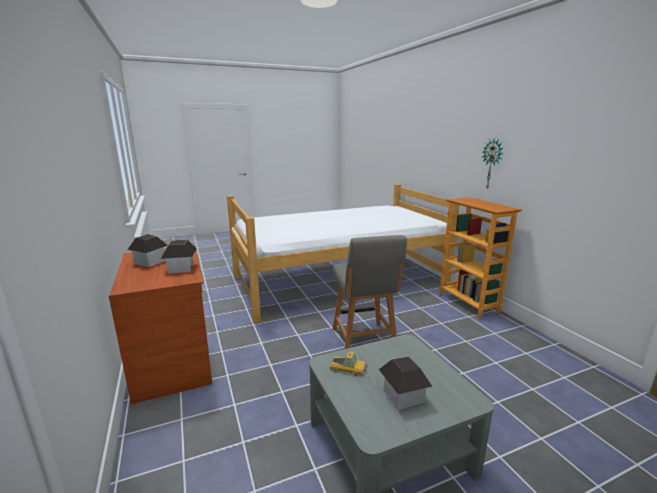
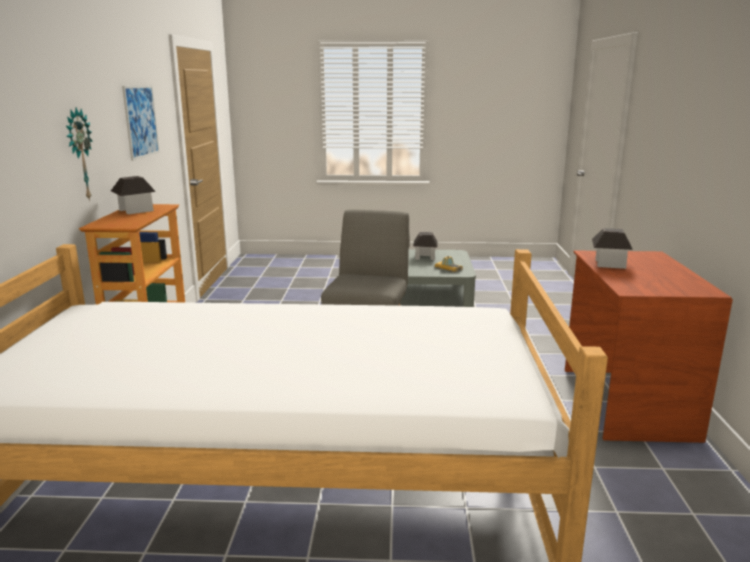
camera: 155 degrees left, 0 degrees up
(150, 262) = (663, 276): toy house -> toy house (135, 210)
(583, 158) = (141, 121): none -> picture

